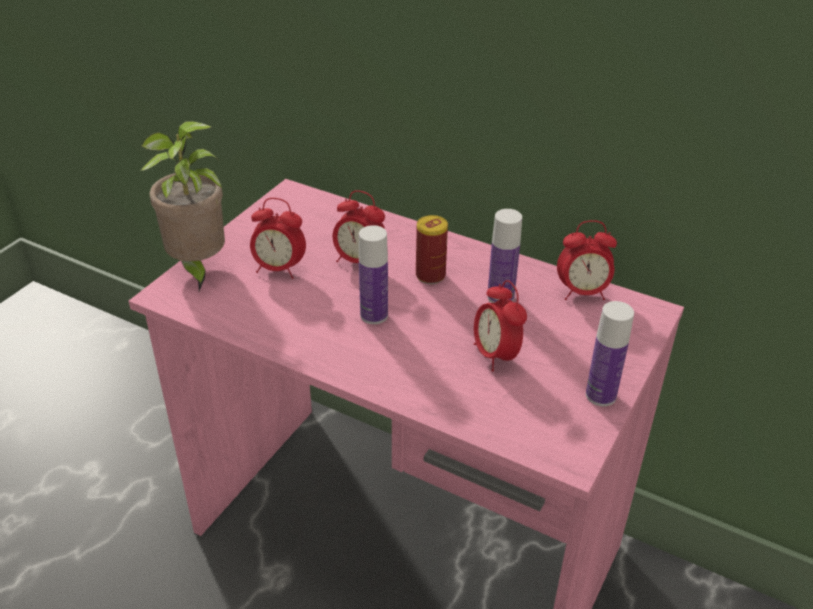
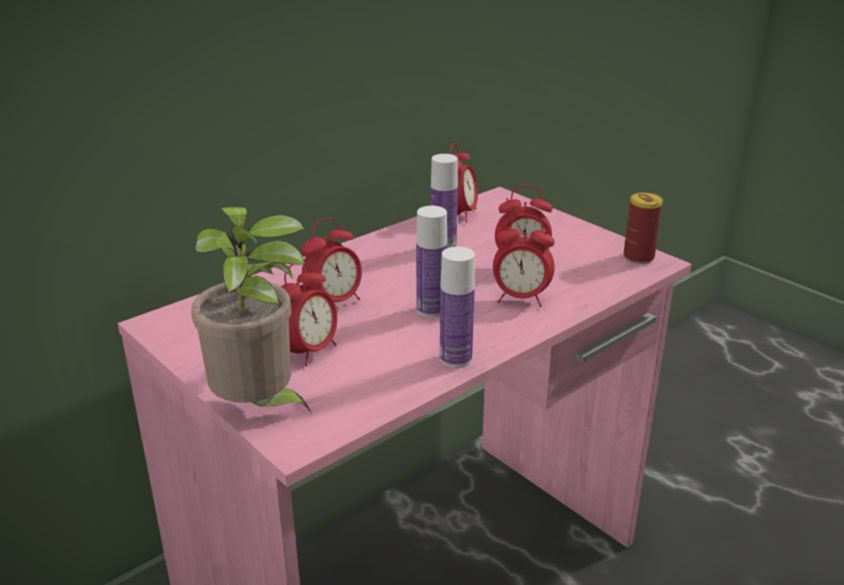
camera: 70 degrees left, 10 degrees down
(422, 366) = (521, 299): none -> alarm clock
(430, 275) = (387, 271): can -> can (638, 257)
(600, 395) = (589, 236): bottle -> bottle (455, 358)

